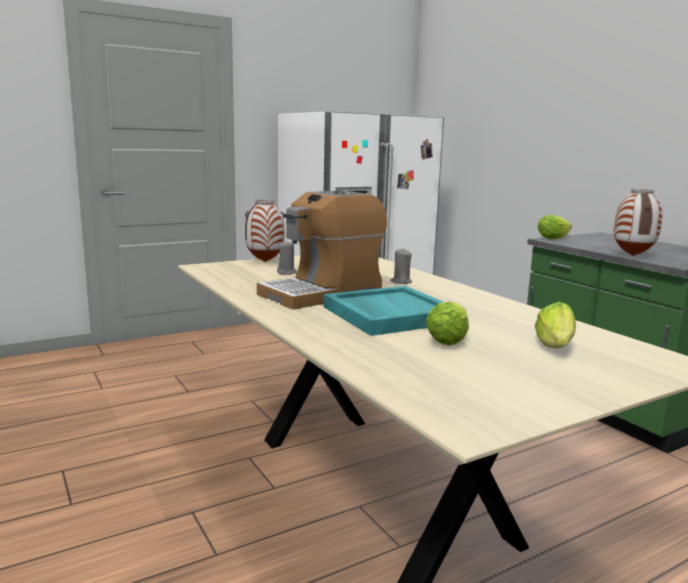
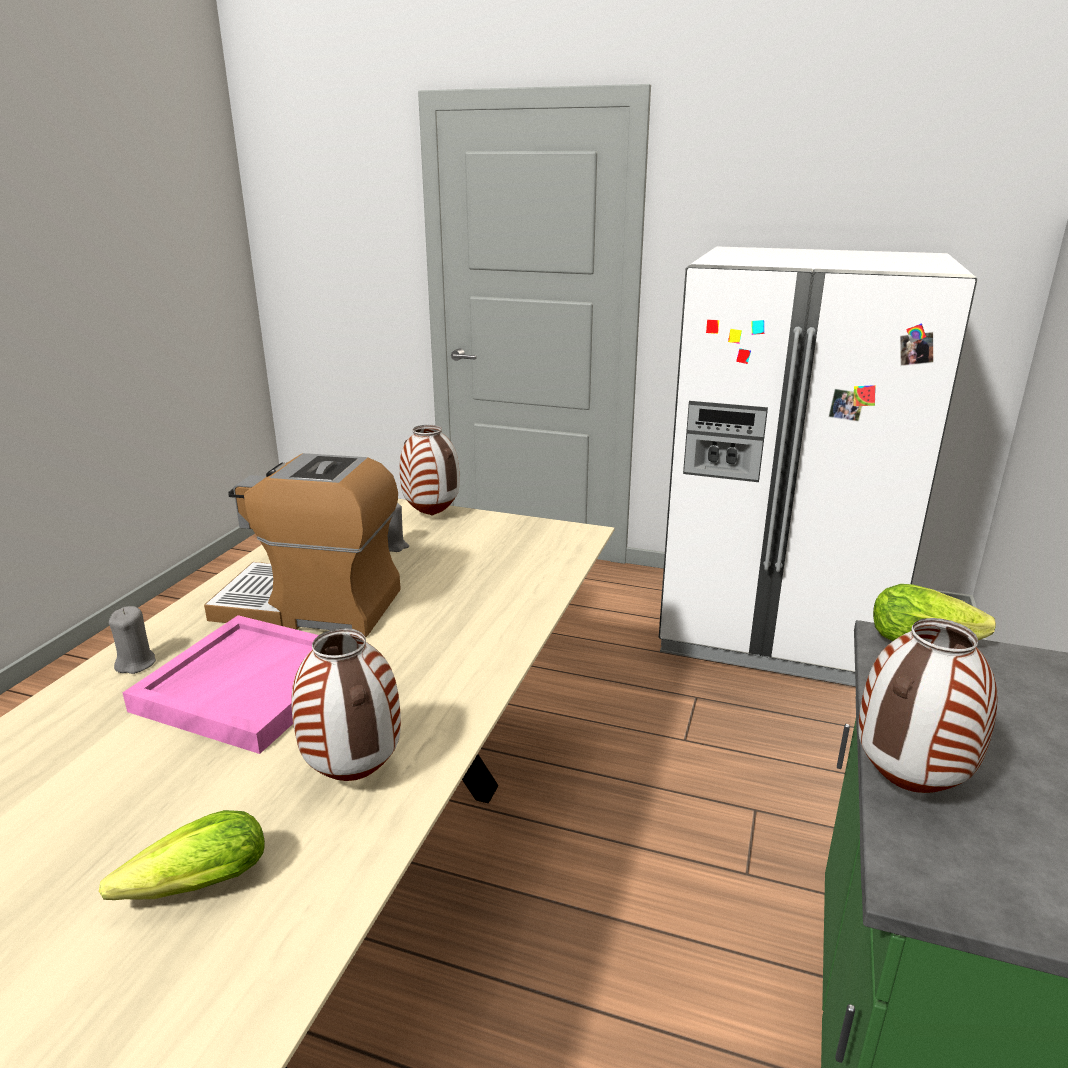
camera: 50 degrees right, 10 degrees up
(388, 314) = (248, 685): turquoise tray -> pink tray
(401, 282) = (456, 626): grey candle -> grey candle (136, 664)
(450, 338) = (164, 773): lettuce -> none
(503, 315) = (352, 775): none -> vase

